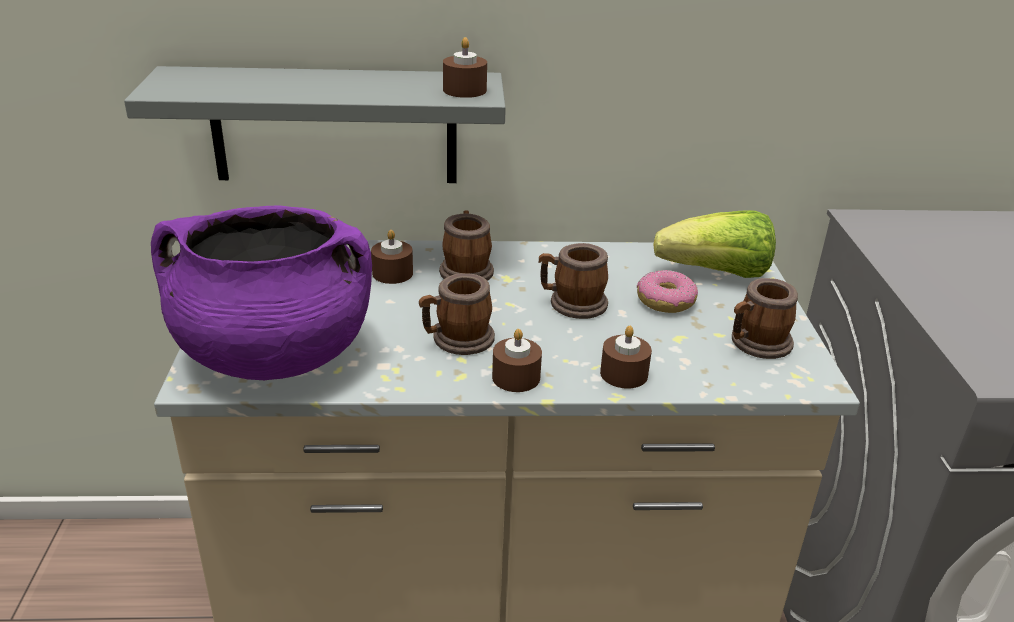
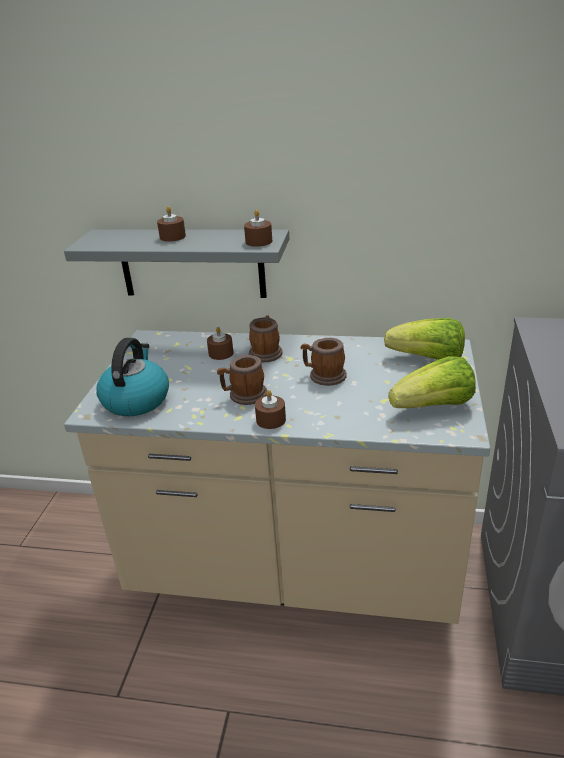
camera: 15 degrees right, 0 degrees up
(274, 354) = (136, 399): purple cooking pot -> kettle
(624, 374) = (339, 421): brown candle -> brown candle (172, 237)
(665, 301) = (385, 376): donut -> none
(756, 344) = (434, 406): mug -> lettuce

